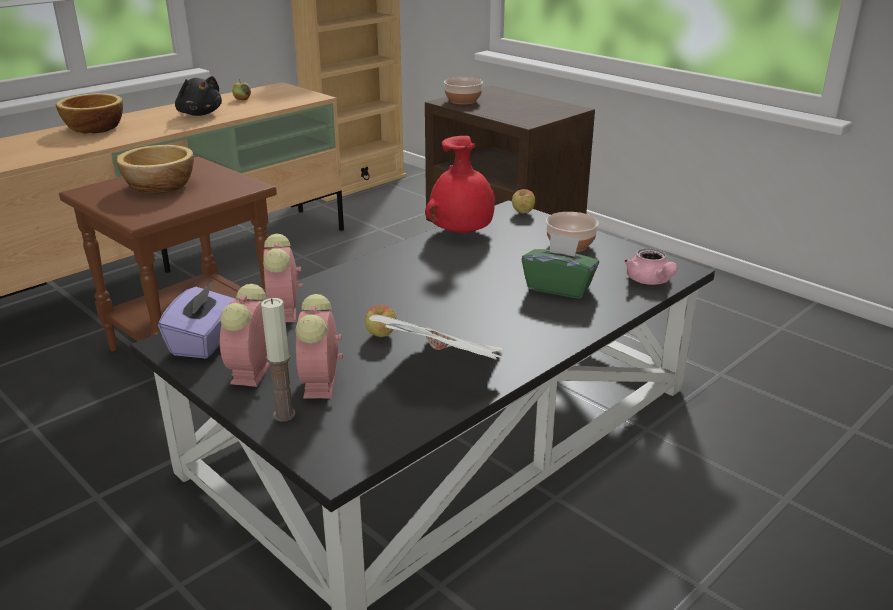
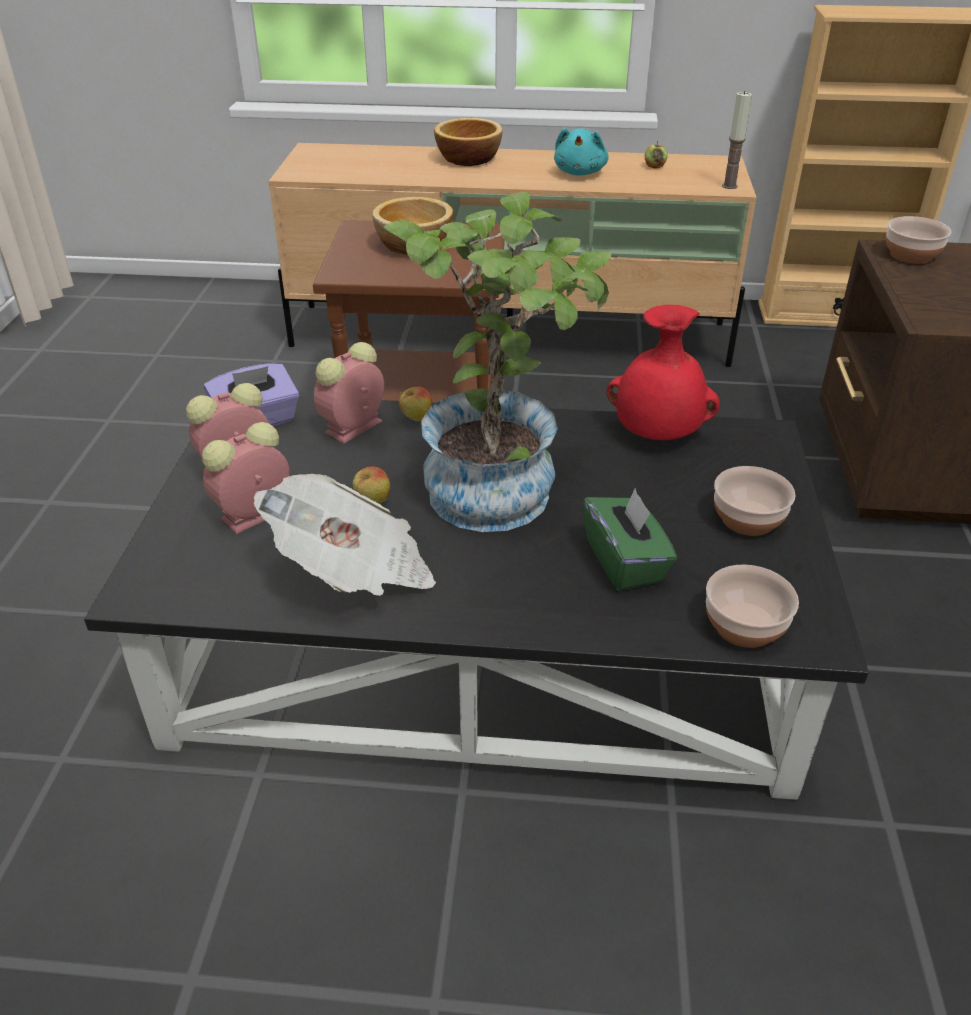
camera: 50 degrees right, 10 degrees up
(199, 114) = (580, 172): black plush toy -> turquoise plush toy
(284, 414) = (186, 524): candle -> candle (729, 186)
(434, 290) = (502, 484): none -> potted plant
(522, 213) = (776, 446): apple -> apple (416, 418)
(650, 281) = (745, 626): pink teapot -> bowl

